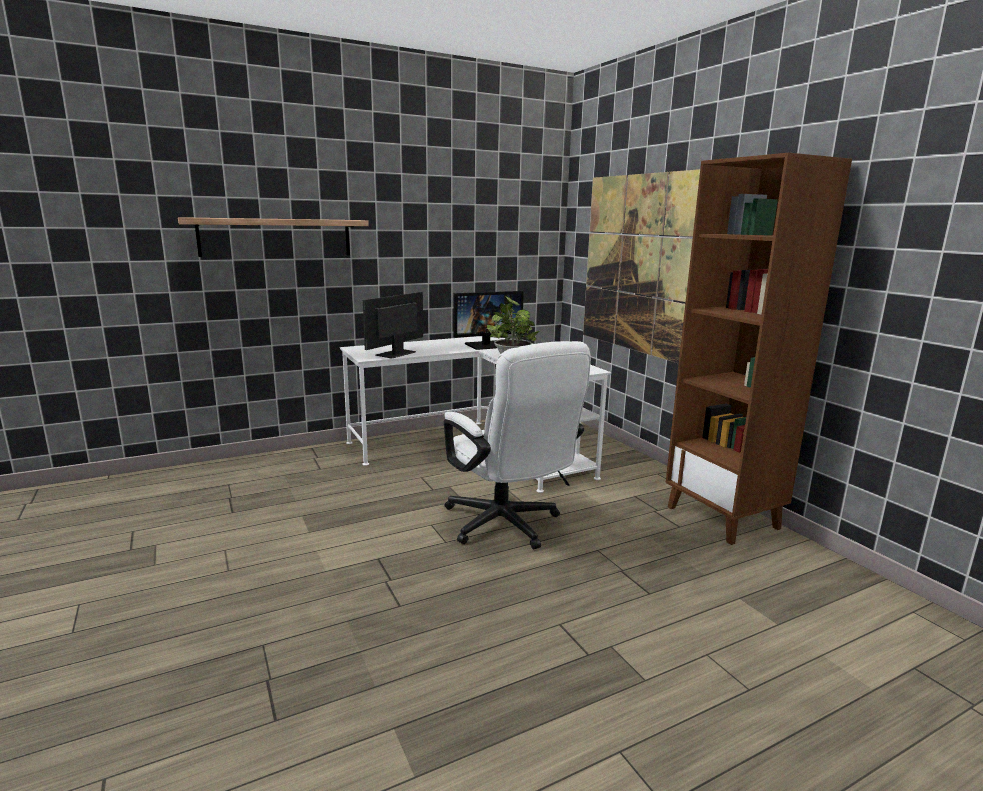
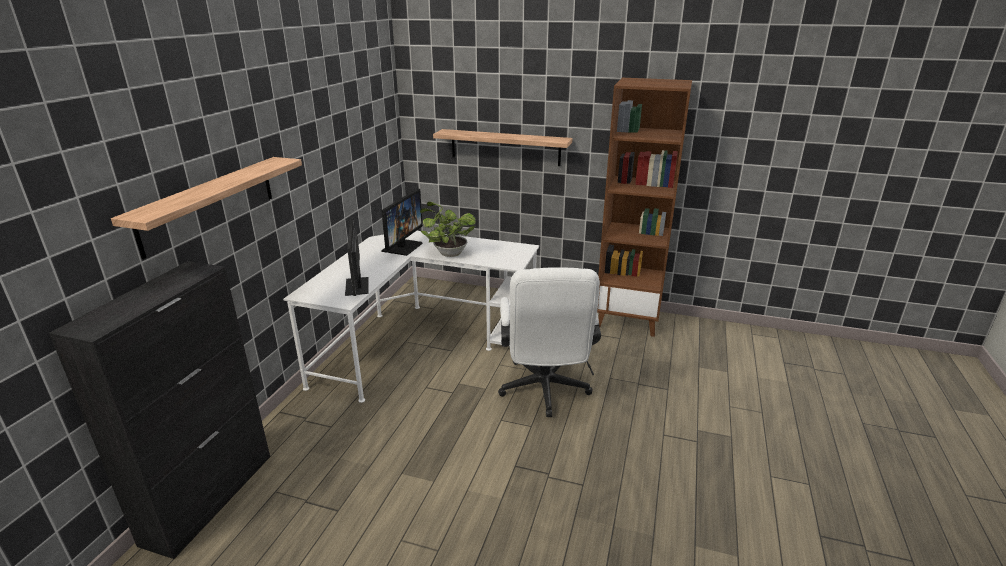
camera: 45 degrees left, 10 degrees up
(201, 469) = (210, 497): none -> black cabinet
(507, 526) = (544, 392): white office chair -> white office chair turned 75 degrees clockwise
(640, 265) = (505, 147): picture -> shelf

